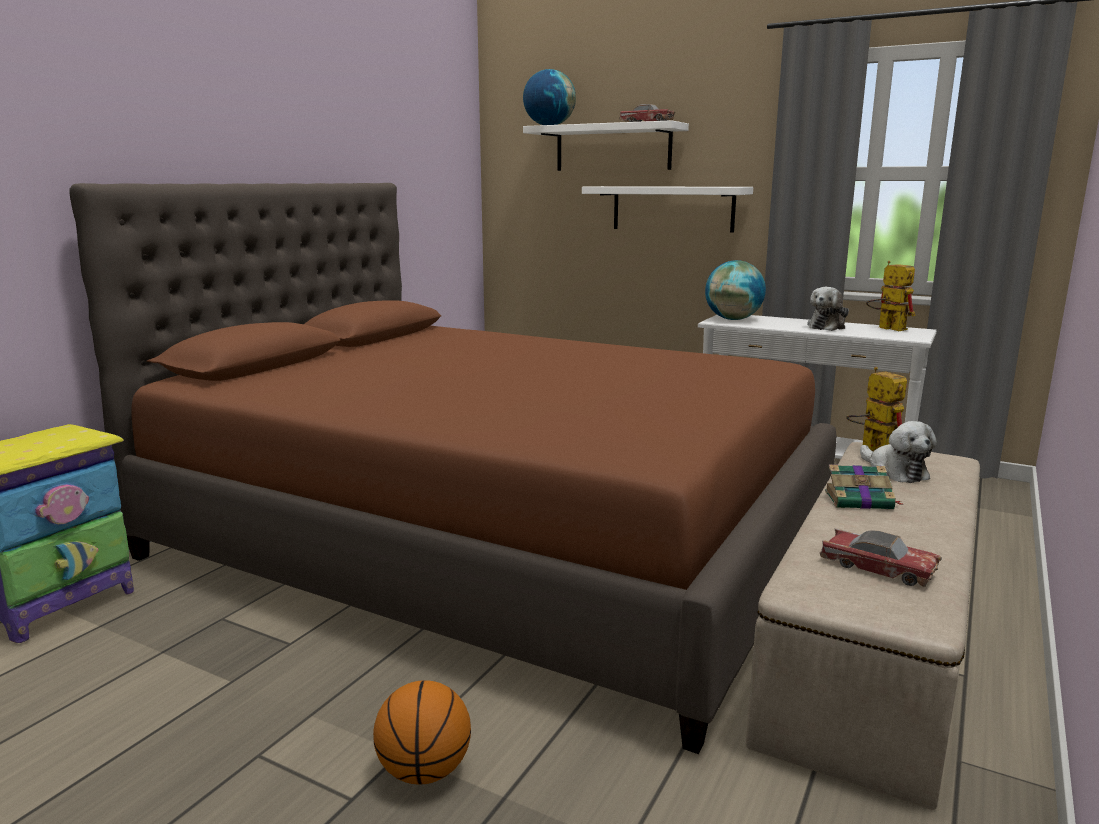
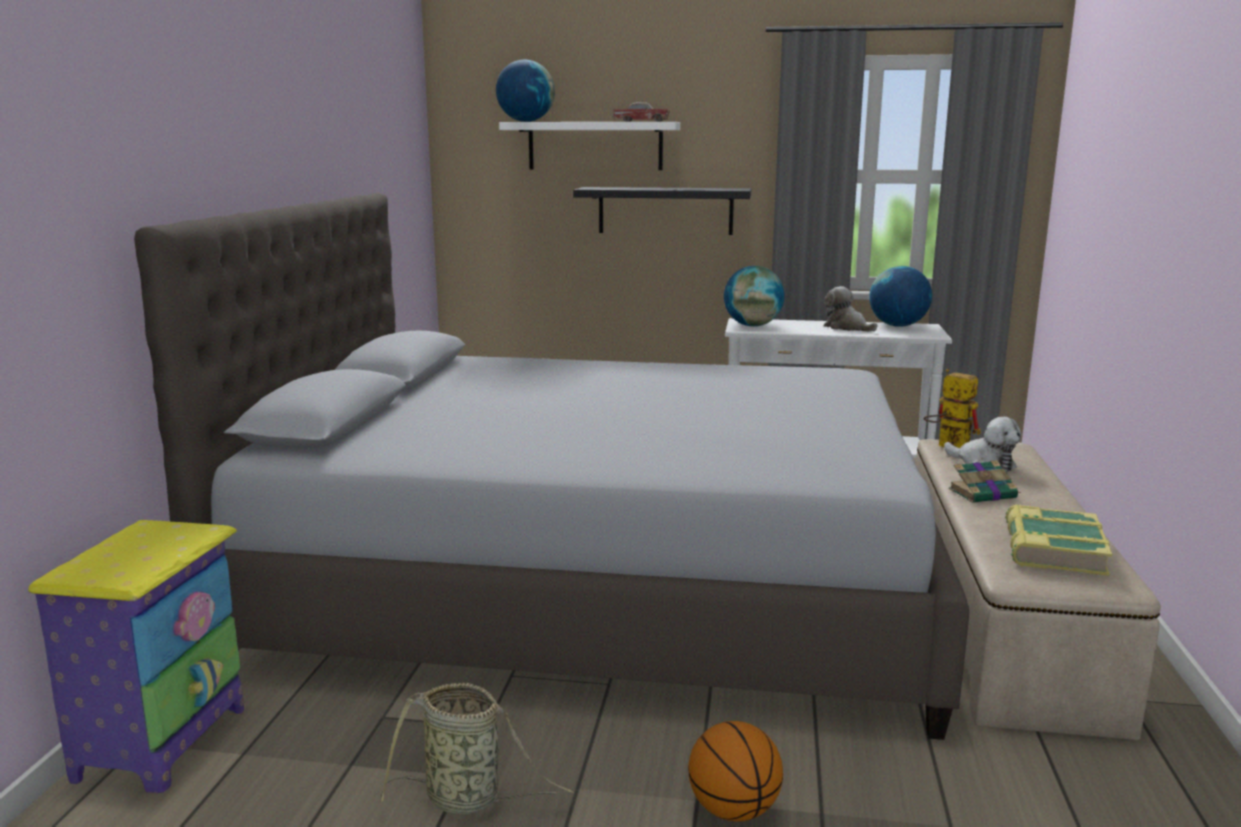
camera: 20 degrees left, 0 degrees up
(217, 702) = (468, 799): none -> basket
(490, 540) = (594, 585): brown bed -> grey bed
(672, 208) = (665, 210): white shelf -> black shelf
(827, 326) = (847, 328): plush toy -> plush toy turned 120 degrees clockwise
(877, 568) = (1052, 549): toy car -> book
(886, 328) = (897, 326): toy robot -> globe

